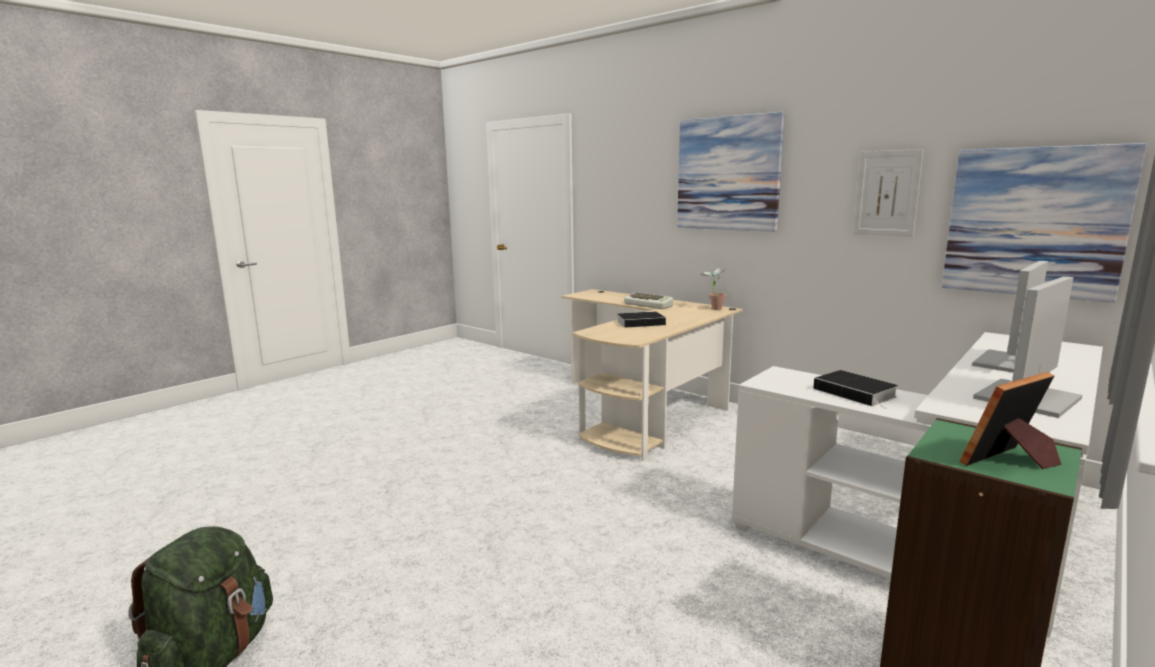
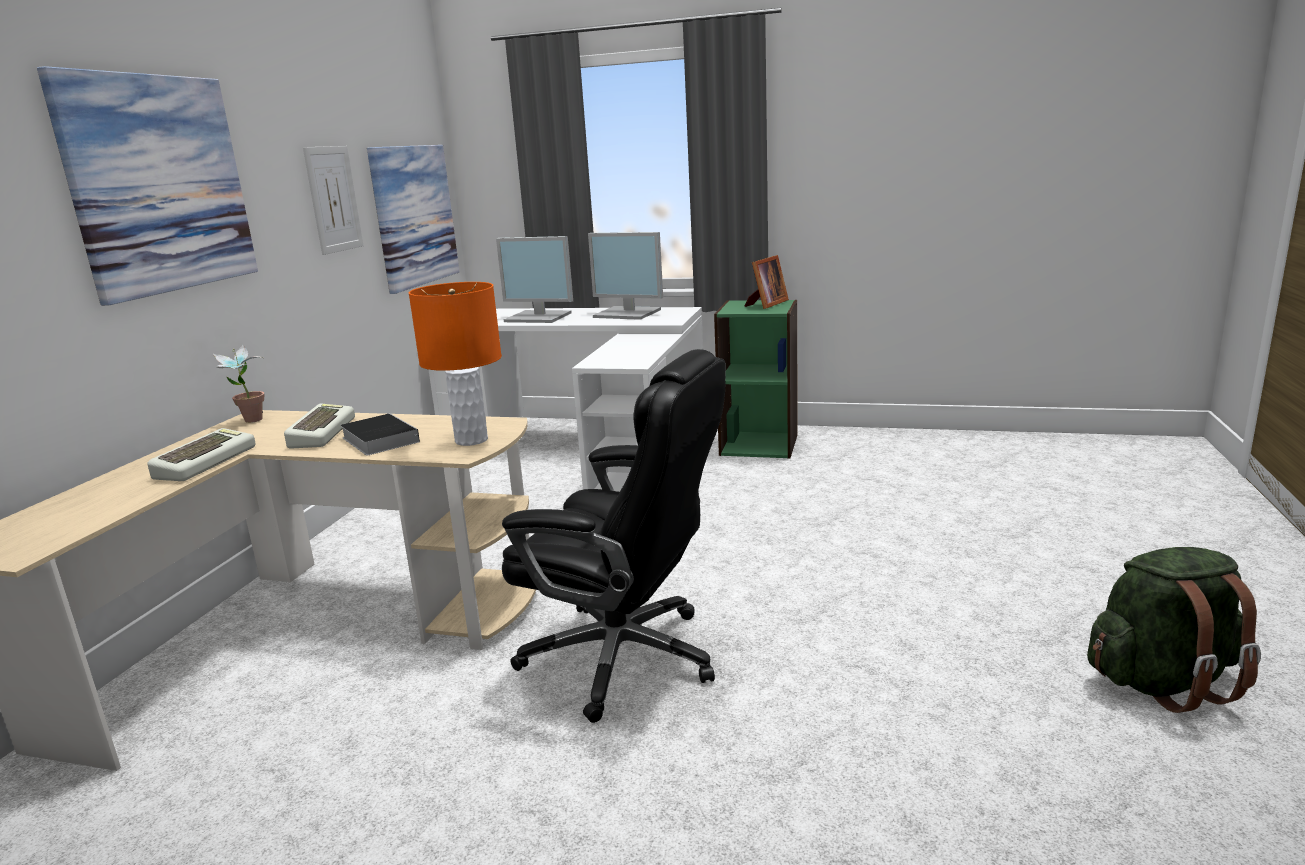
camera: 115 degrees left, 5 degrees up
(525, 470) = (625, 657): none -> black office chair
(611, 334) = (471, 440): none -> orange table lamp
(671, 316) = (321, 433): none -> keyboard
(857, 393) = (632, 345): book -> none
(1010, 461) = (766, 304): picture frame -> picture frame turned 90 degrees counterclockwise

